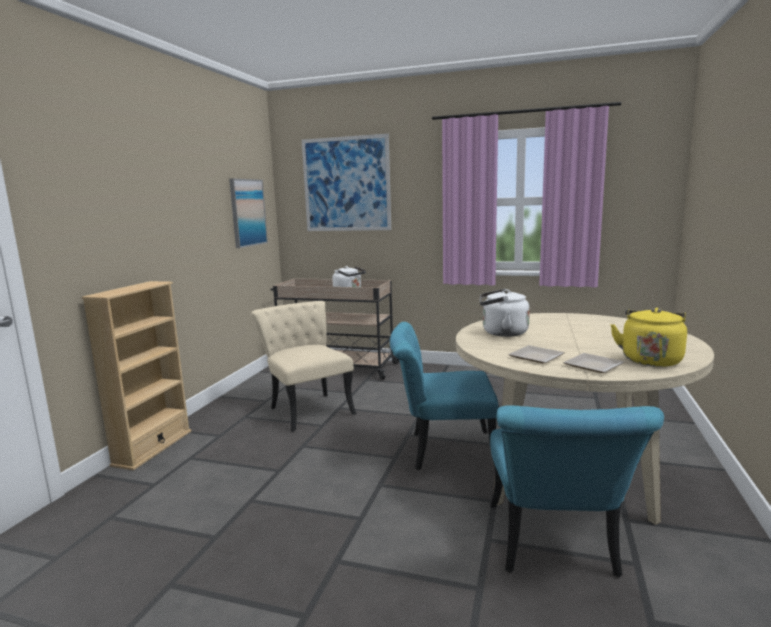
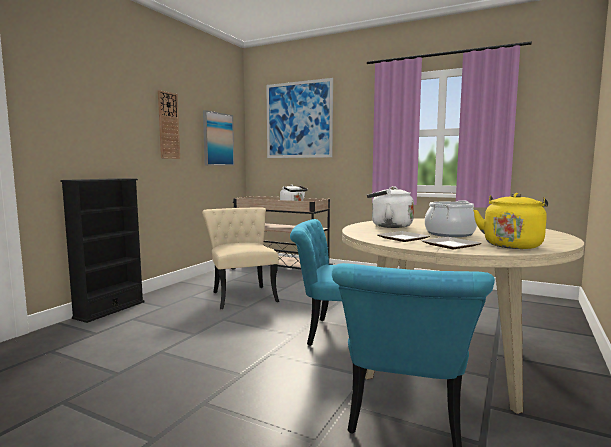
camera: 10 degrees right, 5 degrees down
(153, 448) = (110, 310): beige bookcase -> black bookcase
(194, 204) = (168, 125): none -> wall clock
(575, 343) = (449, 234): none -> cooking pot

